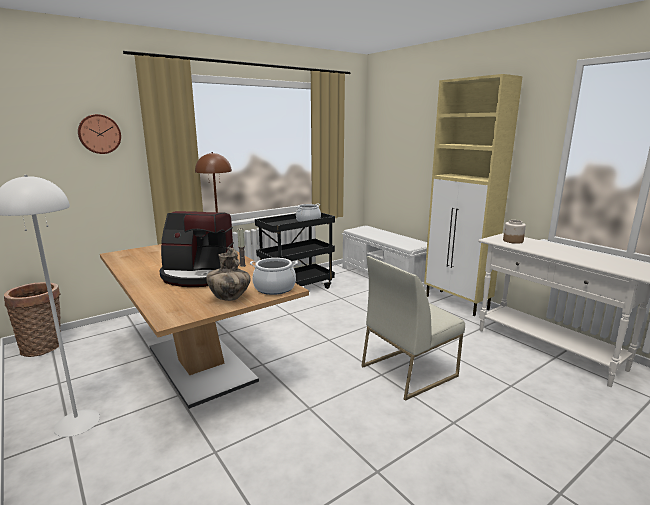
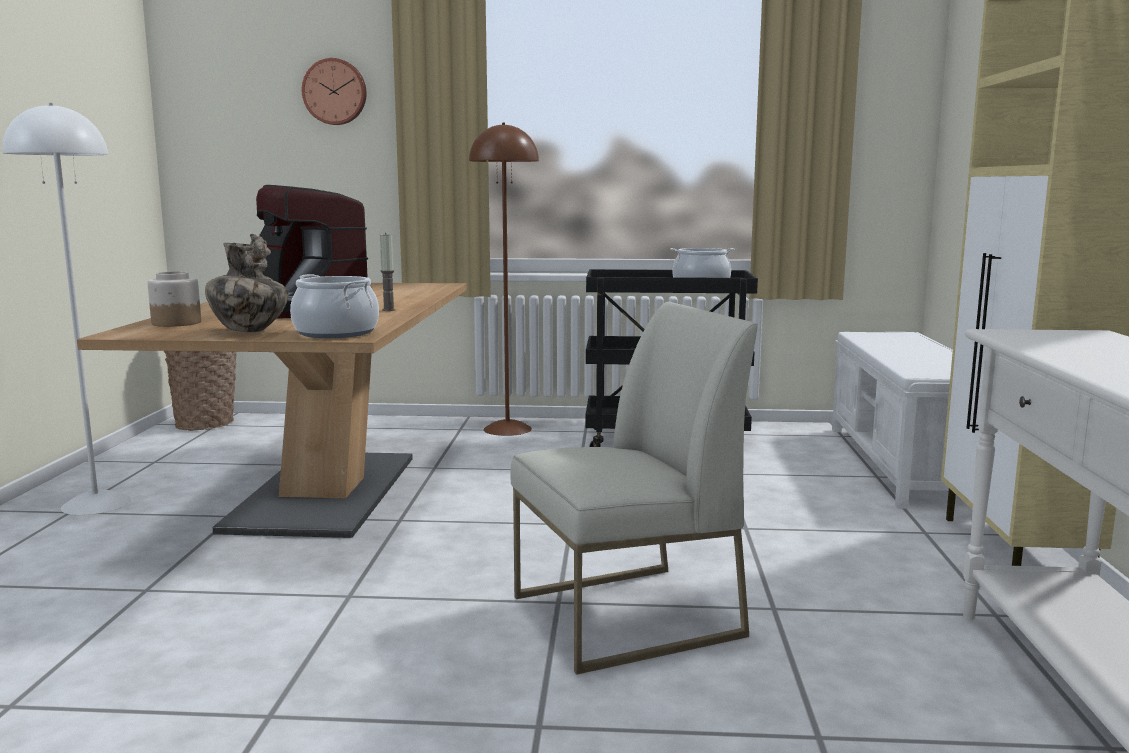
camera: 40 degrees right, 5 degrees down
(409, 370) = (625, 617): white chair -> white chair turned 150 degrees clockwise
(512, 241) = (1062, 341): jar -> jar (176, 323)

